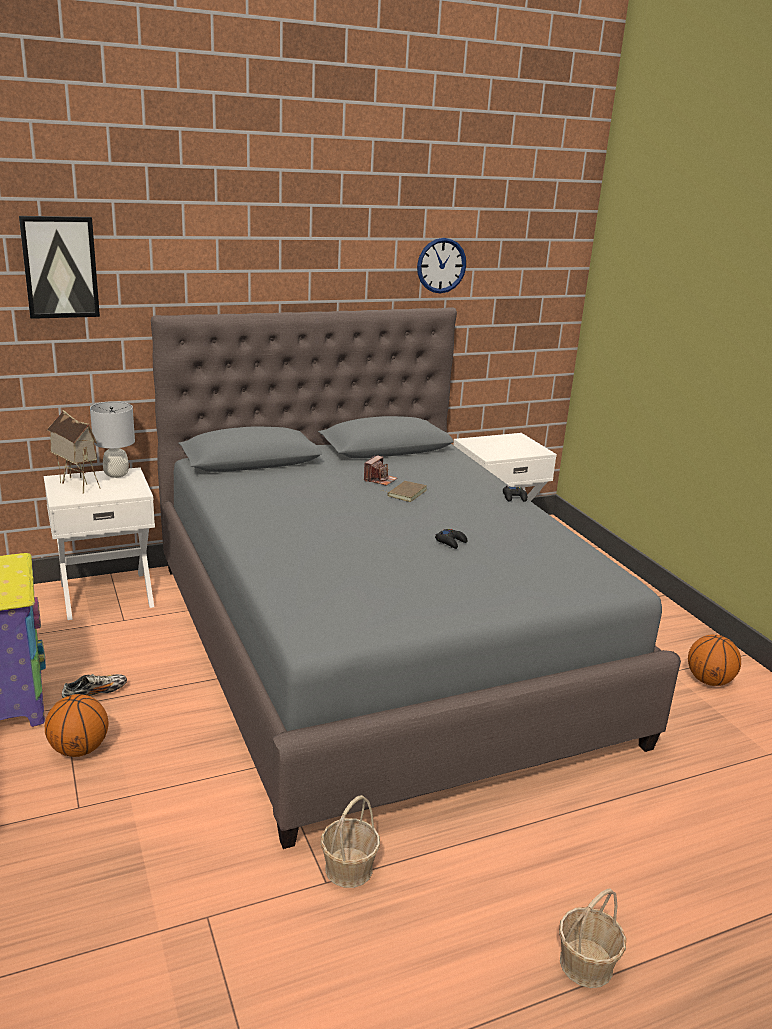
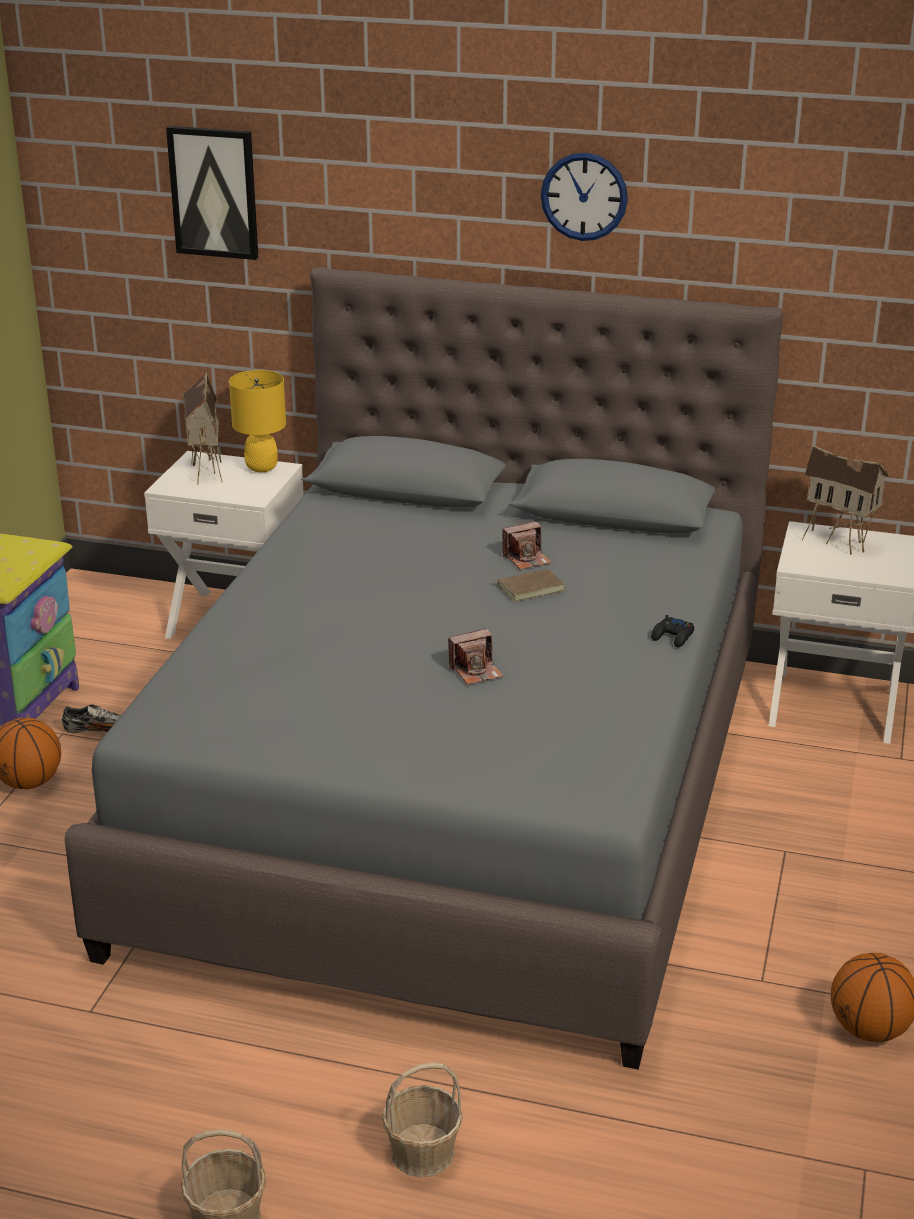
camera: 40 degrees right, 5 degrees up
(116, 474) = (262, 468): grey table lamp -> yellow table lamp
(348, 869) = (124, 1010): basket -> basket (422, 1152)
(441, 265) = (770, 237): wall clock -> wall clock (584, 196)
(451, 542) = (476, 671): black game controller -> camera
(490, 442) = (838, 542): none -> toy house

